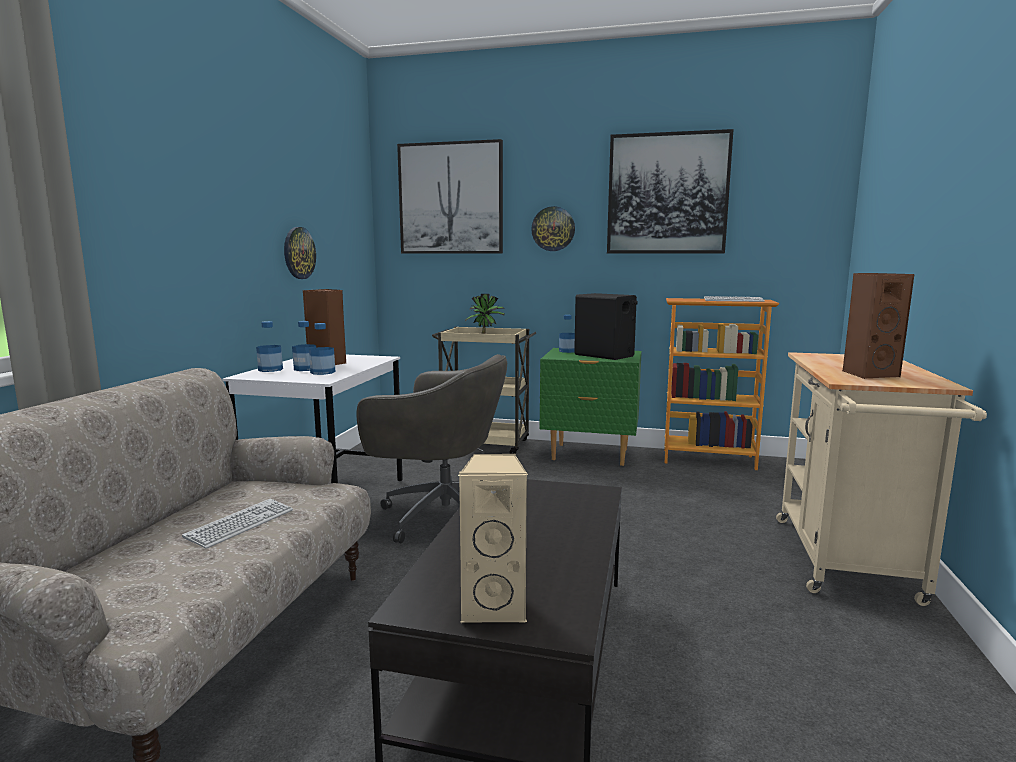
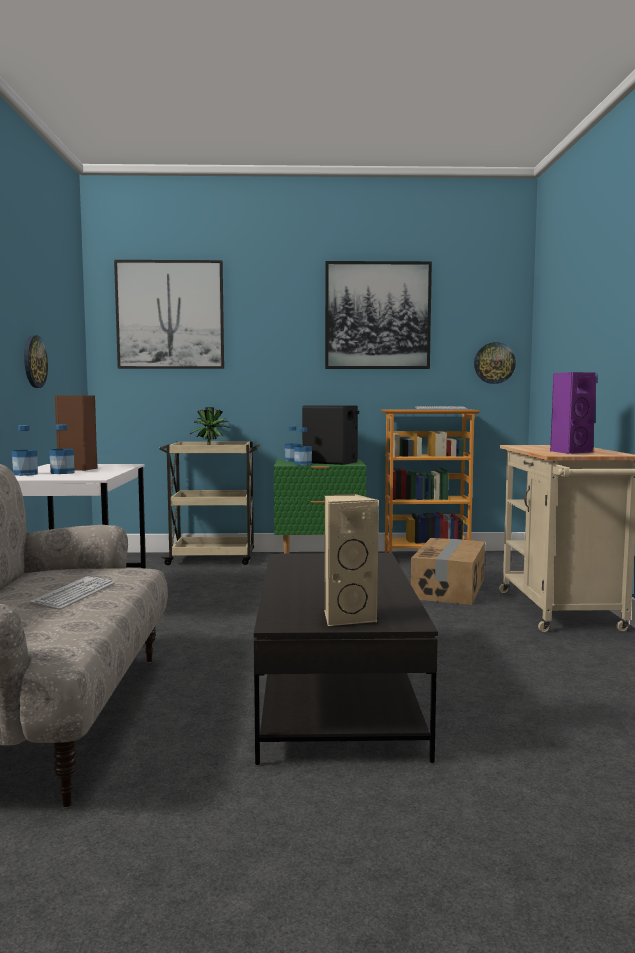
camera: 15 degrees left, 5 degrees down
(323, 372) = (85, 474): bottle -> bottle (302, 464)
(441, 516) = (204, 612): grey office chair -> none
(553, 229) = (273, 345): wall clock -> wall clock (494, 363)
(718, 509) = (450, 588): none -> cardboard box
(868, 374) = (569, 452): brown speaker -> purple speaker

